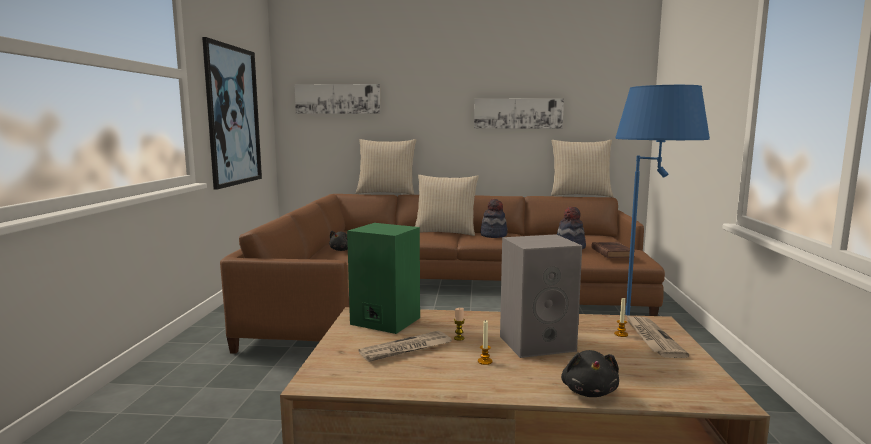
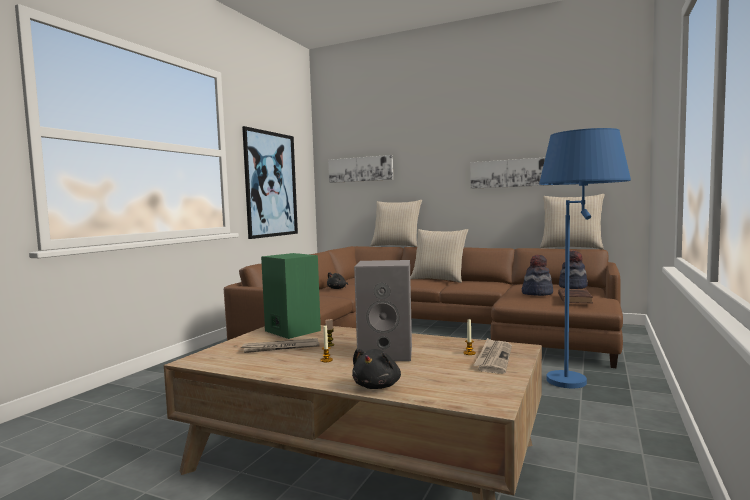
camera: 20 degrees right, 5 degrees down
(493, 235) = (478, 282): hat -> hat (573, 286)

